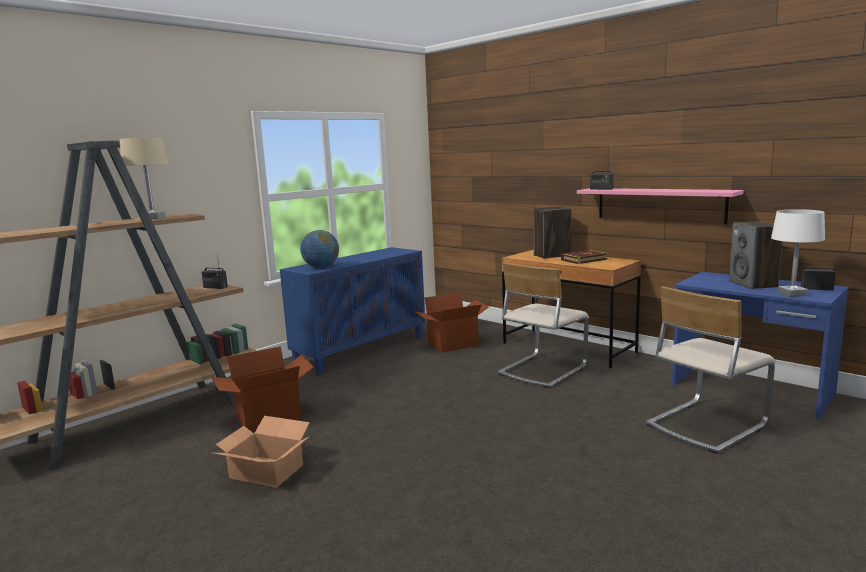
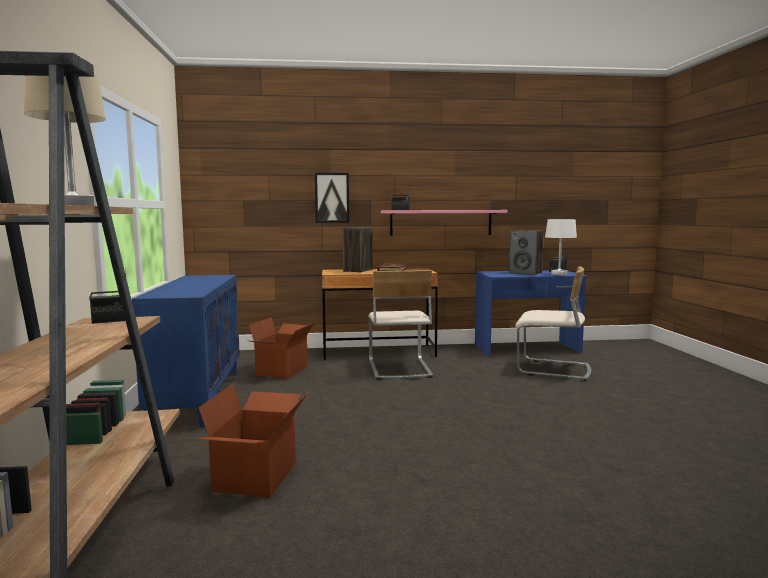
camera: 50 degrees left, 5 degrees down
(266, 471) = (382, 510): cardboard box -> none
(321, 267) = (187, 292): globe -> none
(543, 173) = (332, 197): none -> picture
(705, 425) = (553, 370): beige chair -> beige chair turned 75 degrees counterclockwise

